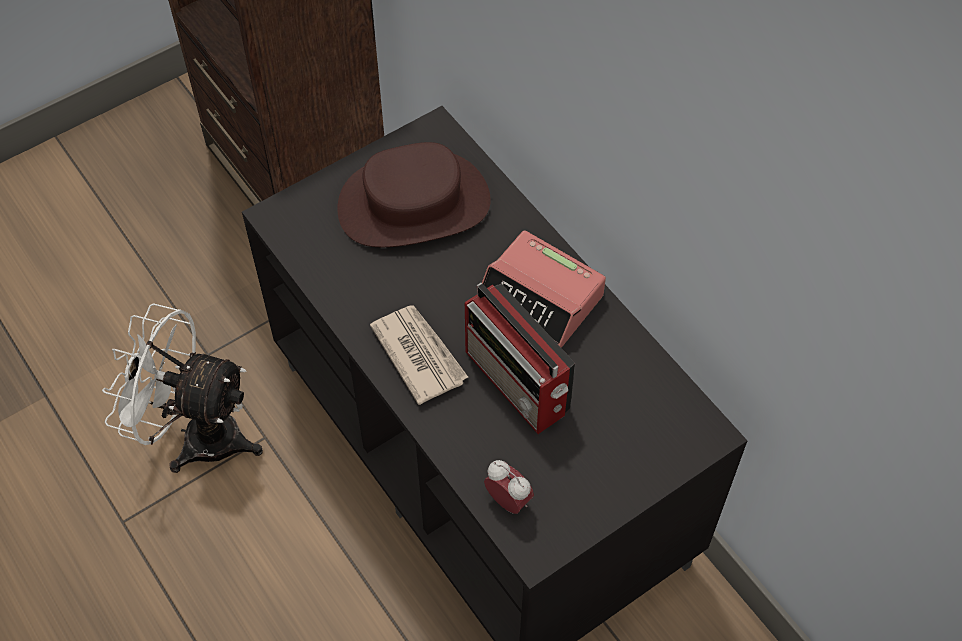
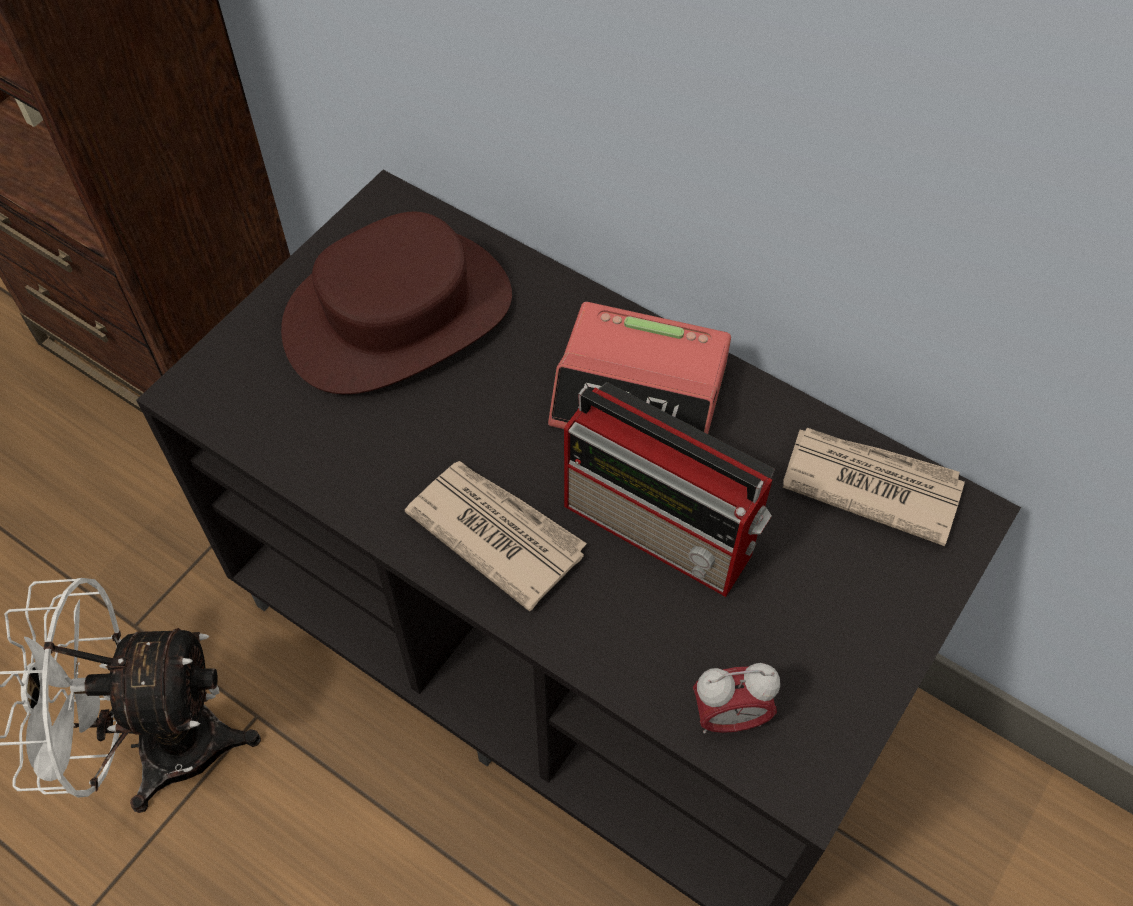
camera: 20 degrees left, 0 degrees up
(508, 501) = (729, 717): alarm clock -> alarm clock turned 150 degrees clockwise
(658, 397) = (869, 484): none -> newspaper

